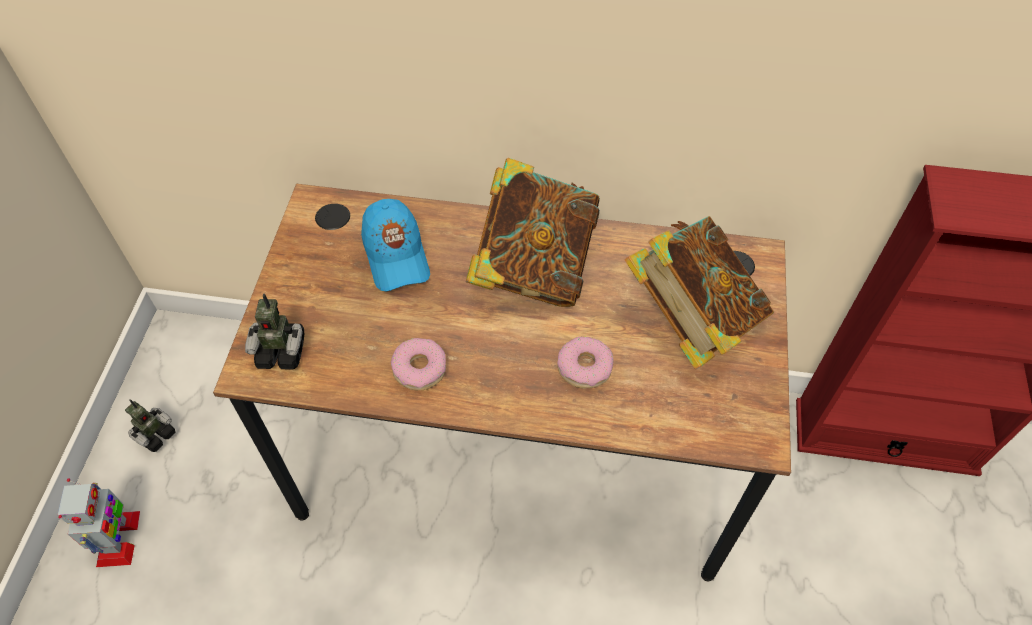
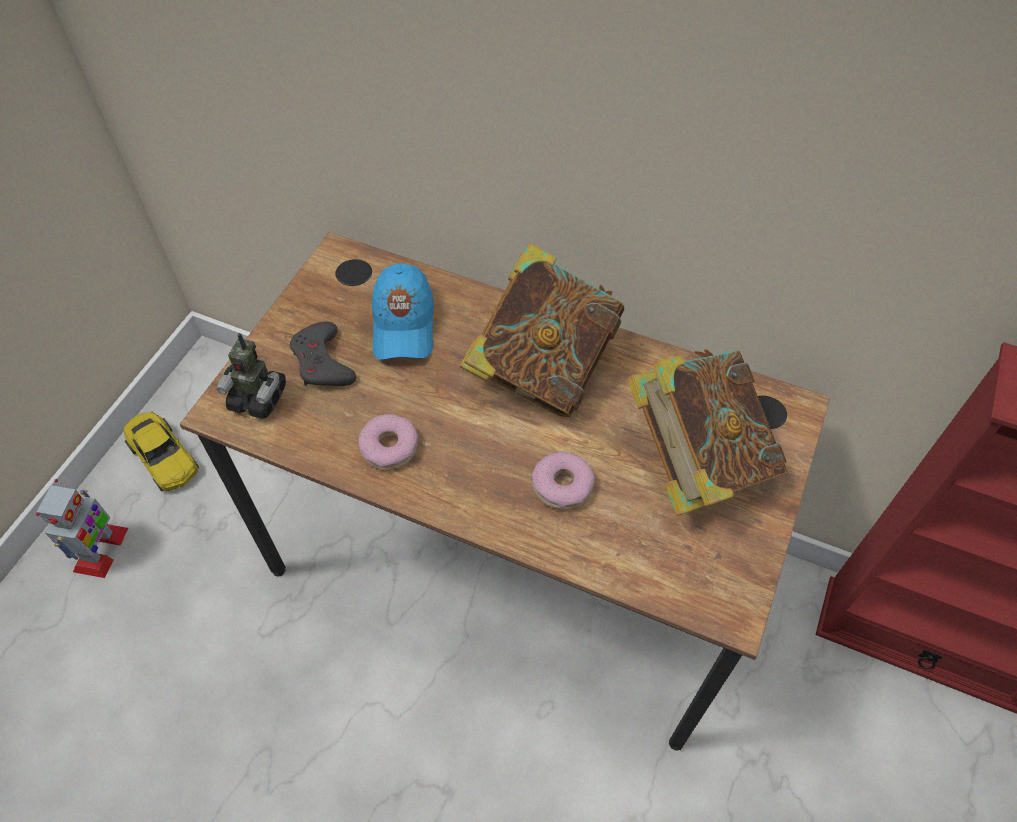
camera: 15 degrees right, 0 degrees up
(155, 435) = (164, 457): toy robot -> yellow toy car
(331, 305) = (323, 362): none -> grey game controller

